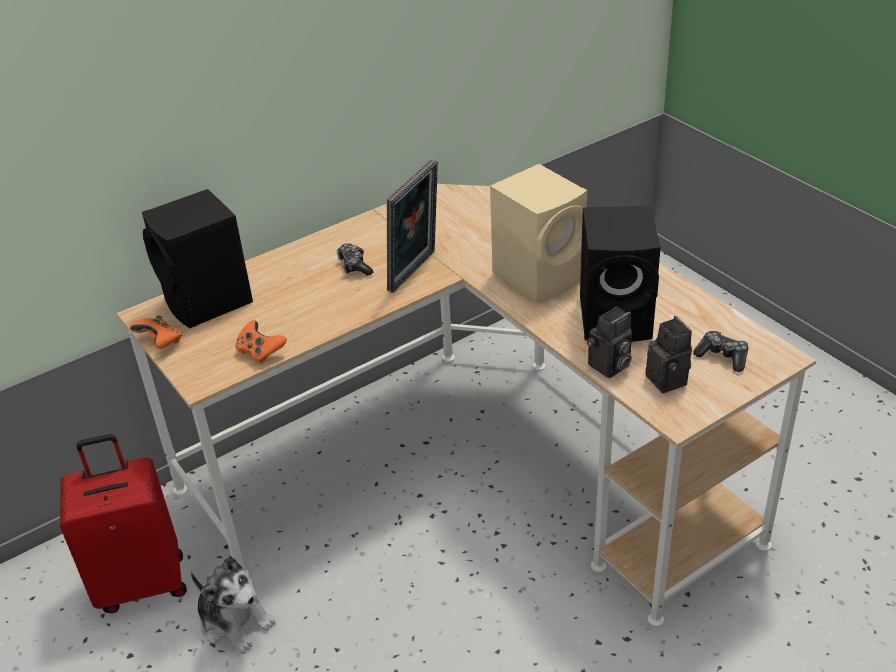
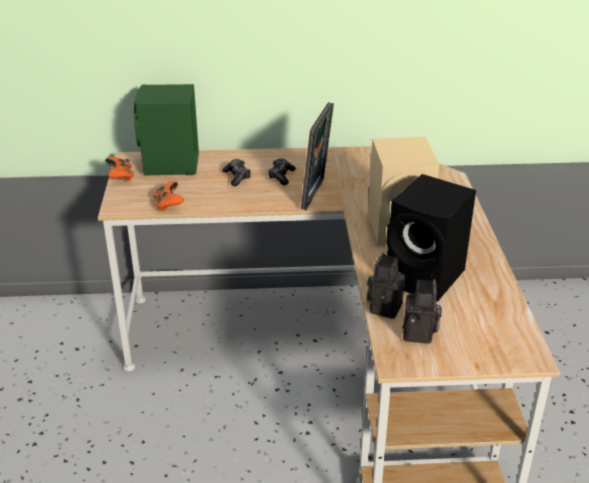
camera: 30 degrees right, 5 degrees down
(142, 582) = (73, 343): red suitcase -> none
(208, 303) = (170, 165): black speaker -> green speaker
(235, 621) = (101, 392): plush toy -> none
(416, 272) = (316, 194): picture frame -> picture frame turned 45 degrees counterclockwise
(609, 367) = (384, 306): camera -> camera turned 120 degrees clockwise
(722, 356) = (481, 336): game controller -> game controller (237, 177)

